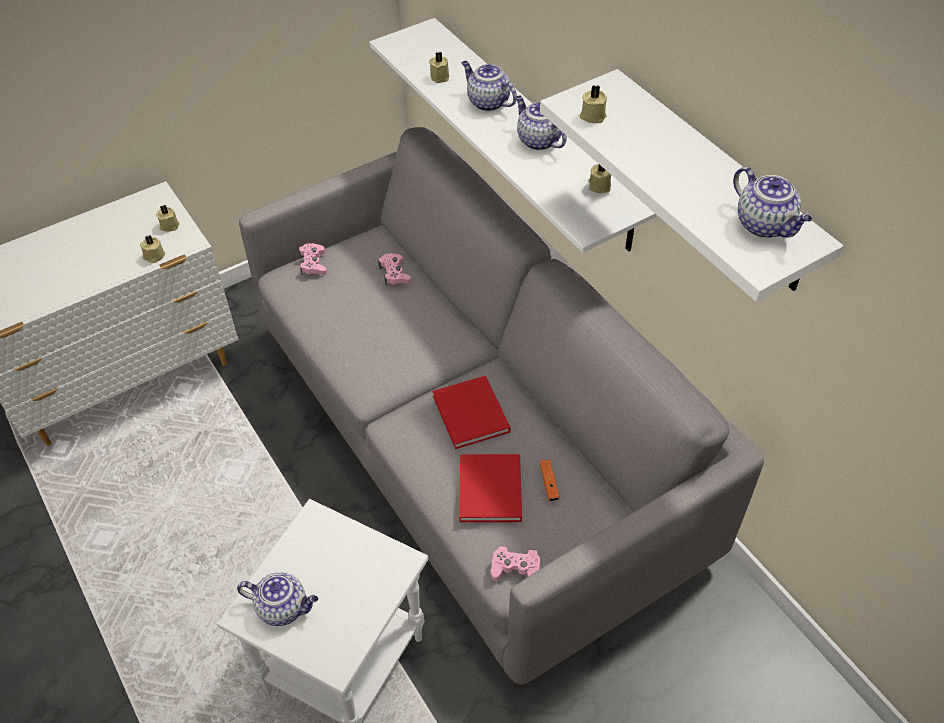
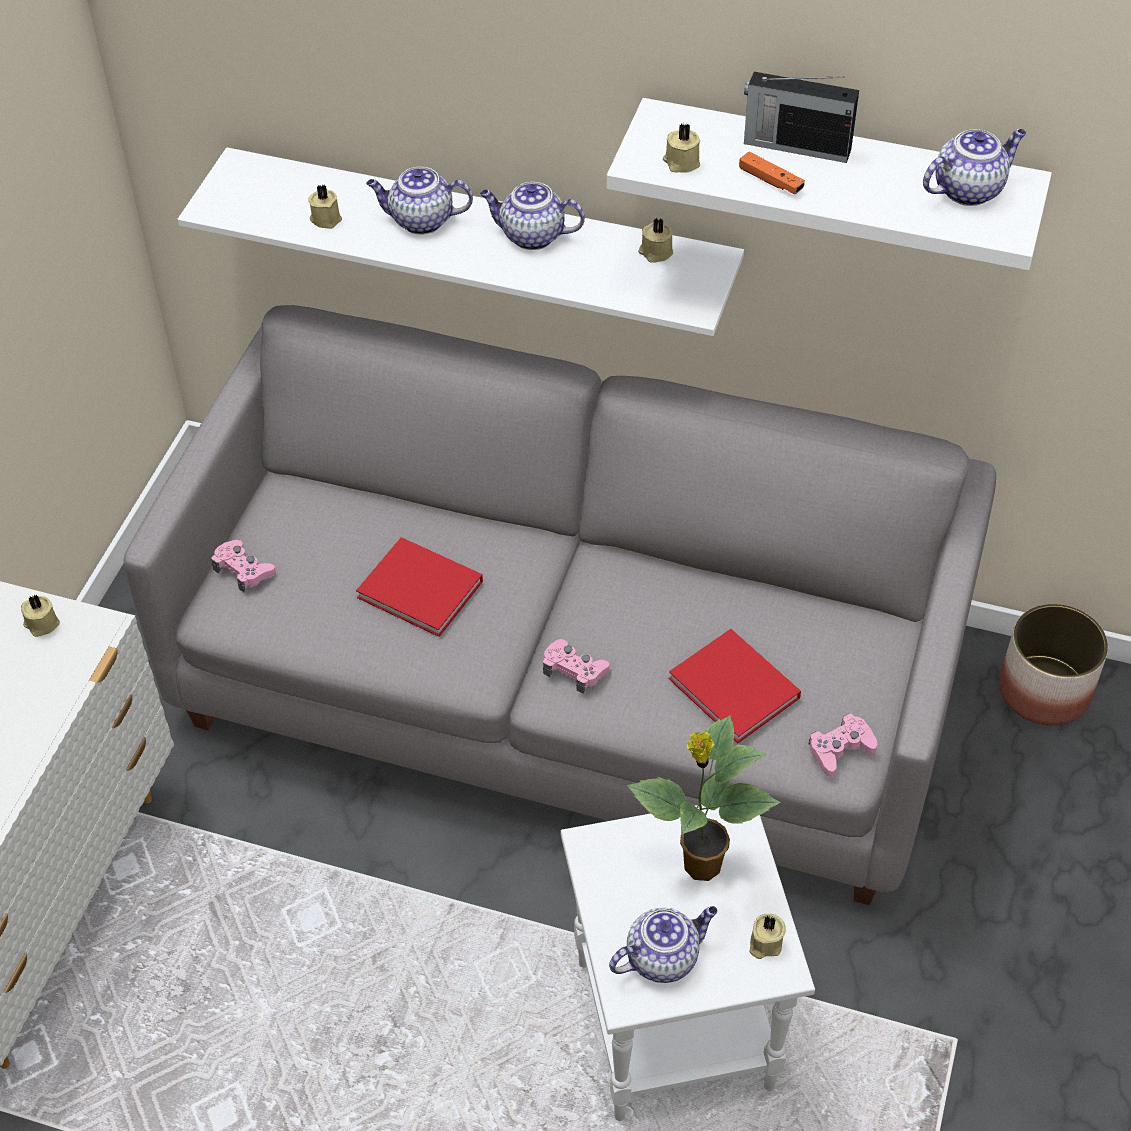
camera: 40 degrees left, 0 degrees up
(153, 256) = (68, 674): beige candle -> beige candle (764, 943)
(356, 573) = (699, 866): none -> potted plant
(395, 274) = (363, 520): pink game controller -> pink game controller (574, 670)
(471, 415) = (630, 624): red book -> red book (423, 591)
(549, 483) = (786, 640): orange game controller -> orange game controller (770, 181)
(678, 140) = (795, 146): none -> radio
(754, 640) = (1045, 690): none -> planter
(765, 225) = (968, 189): teapot -> teapot turned 45 degrees counterclockwise

